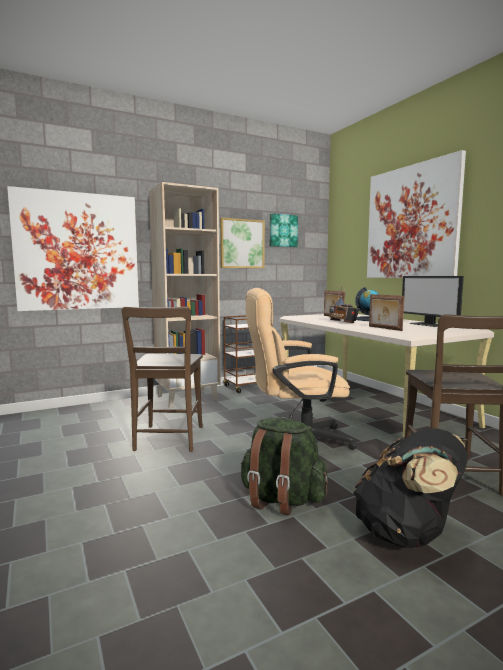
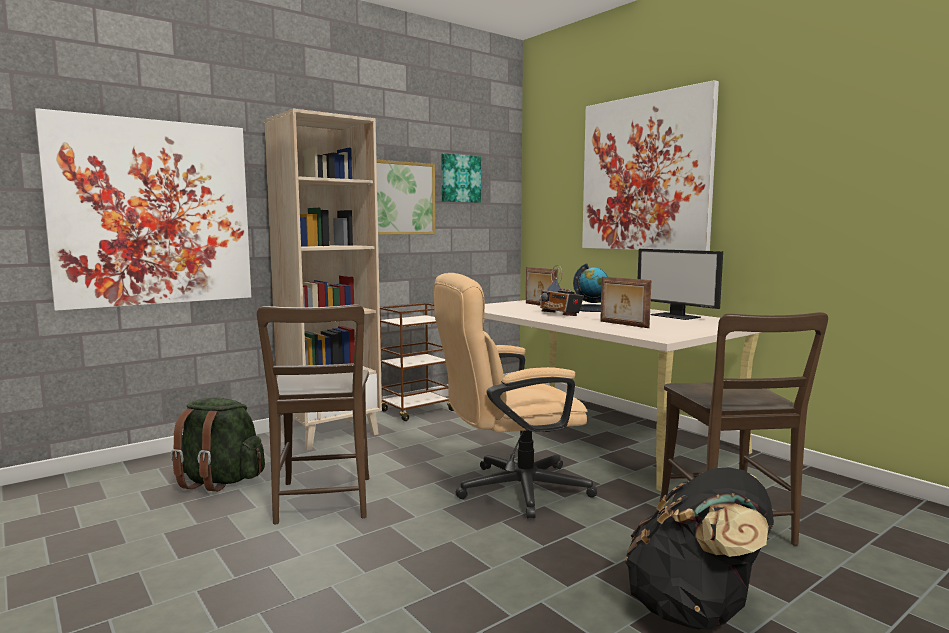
camera: 10 degrees left, 0 degrees up
(281, 500) = (518, 579): green backpack -> green backpack (219, 481)

